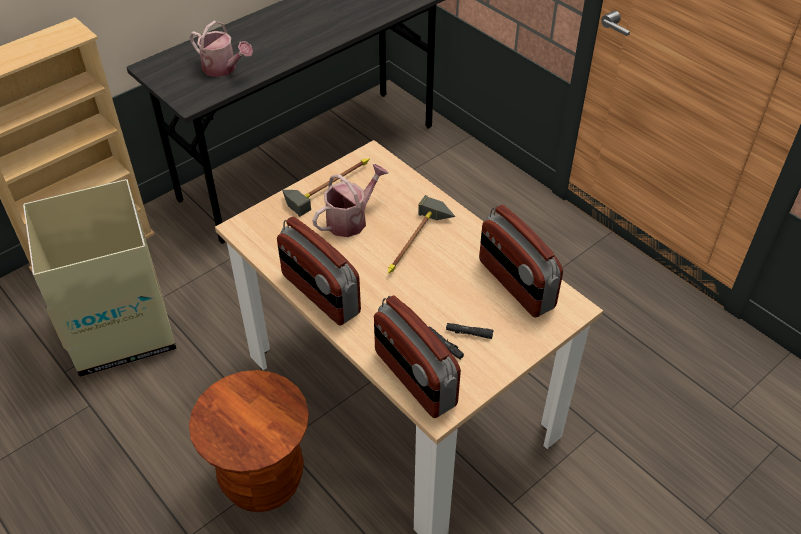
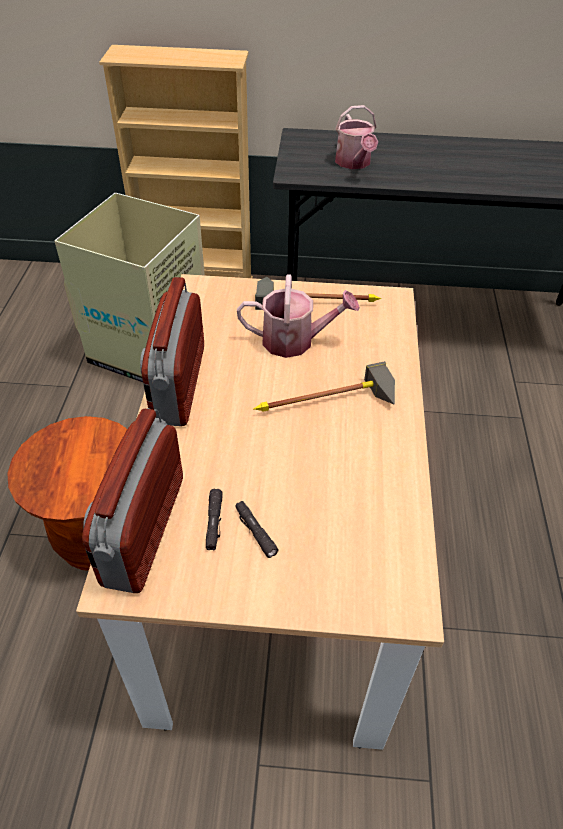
camera: 45 degrees right, 0 degrees up
(515, 284) = (373, 523): radio -> none

